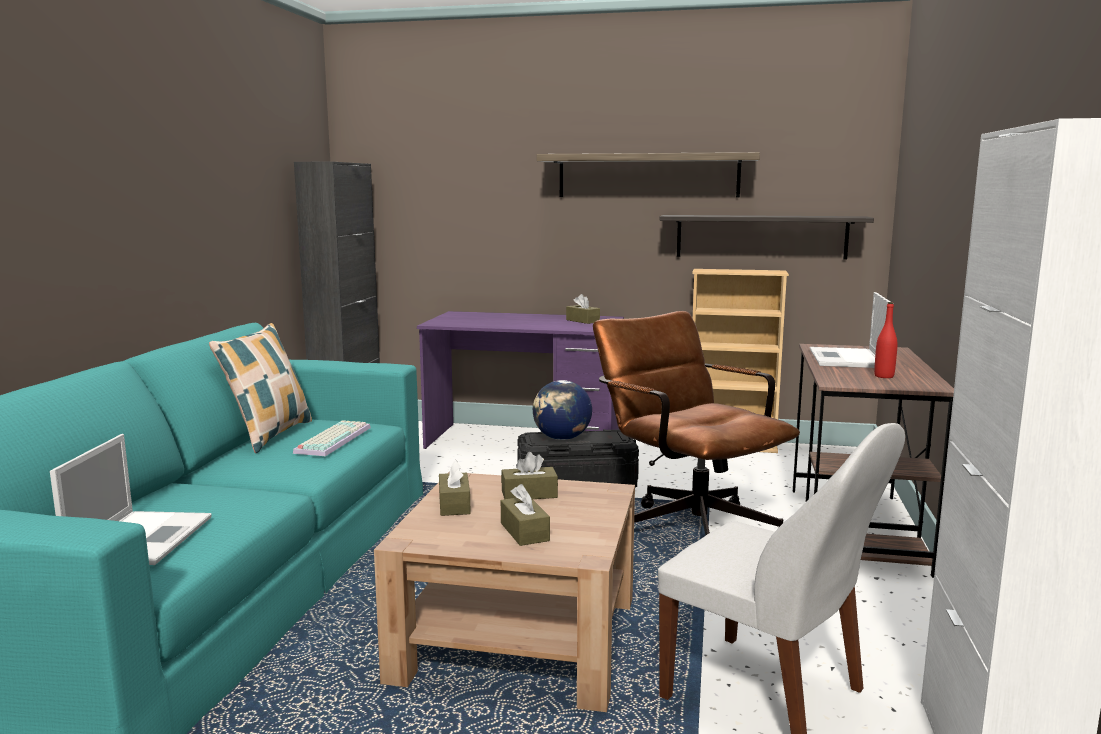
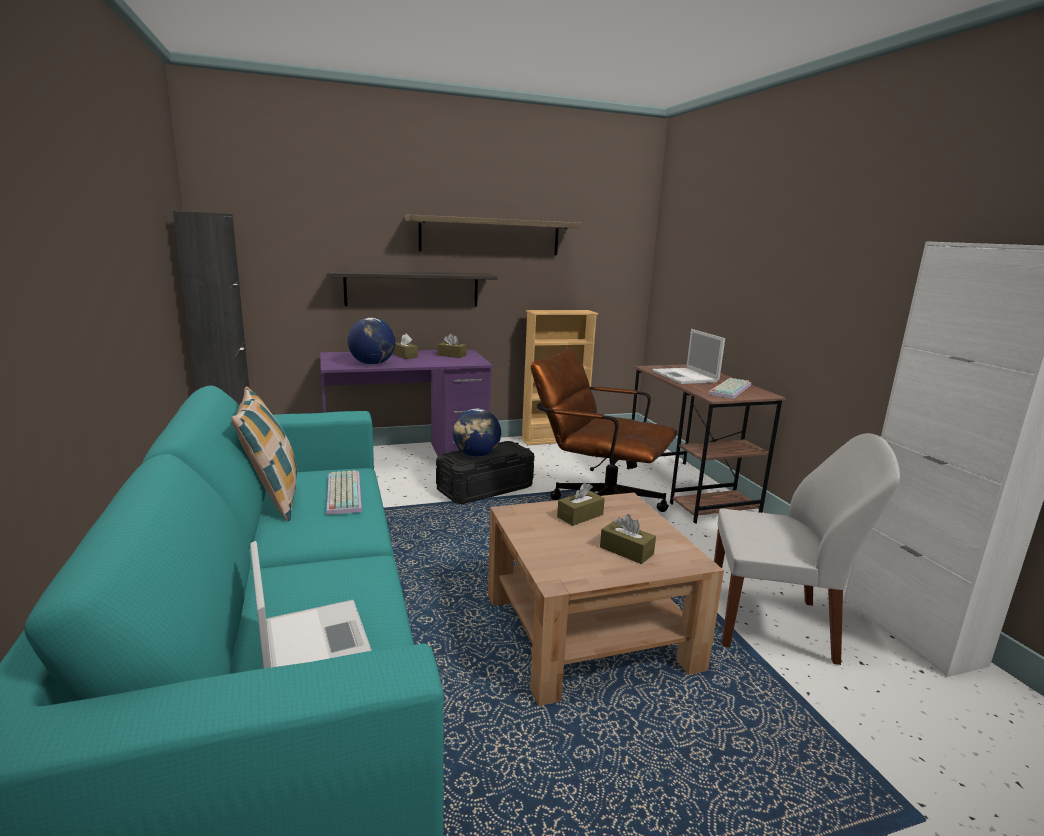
camera: 30 degrees left, 5 degrees up
(454, 504) = (541, 538): brown tissue box -> brown tissue box (405, 356)
(478, 323) = (372, 364): none -> globe
(761, 236) = (570, 285): shelf -> shelf (412, 289)
(884, 376) = (729, 389): red bottle -> keyboard

